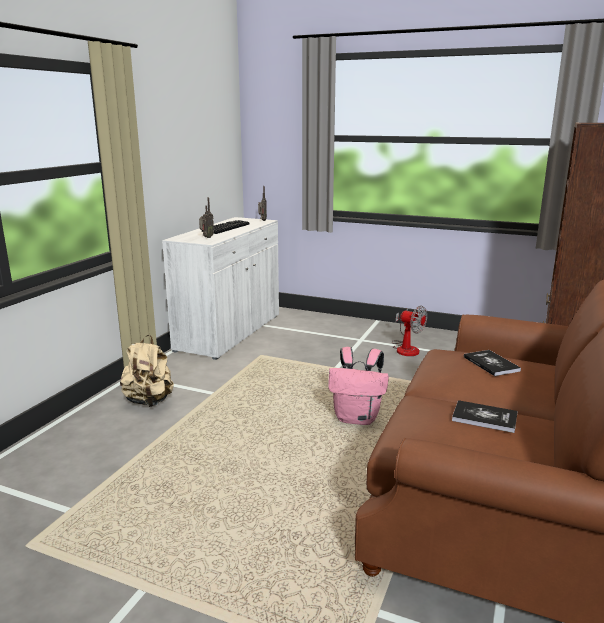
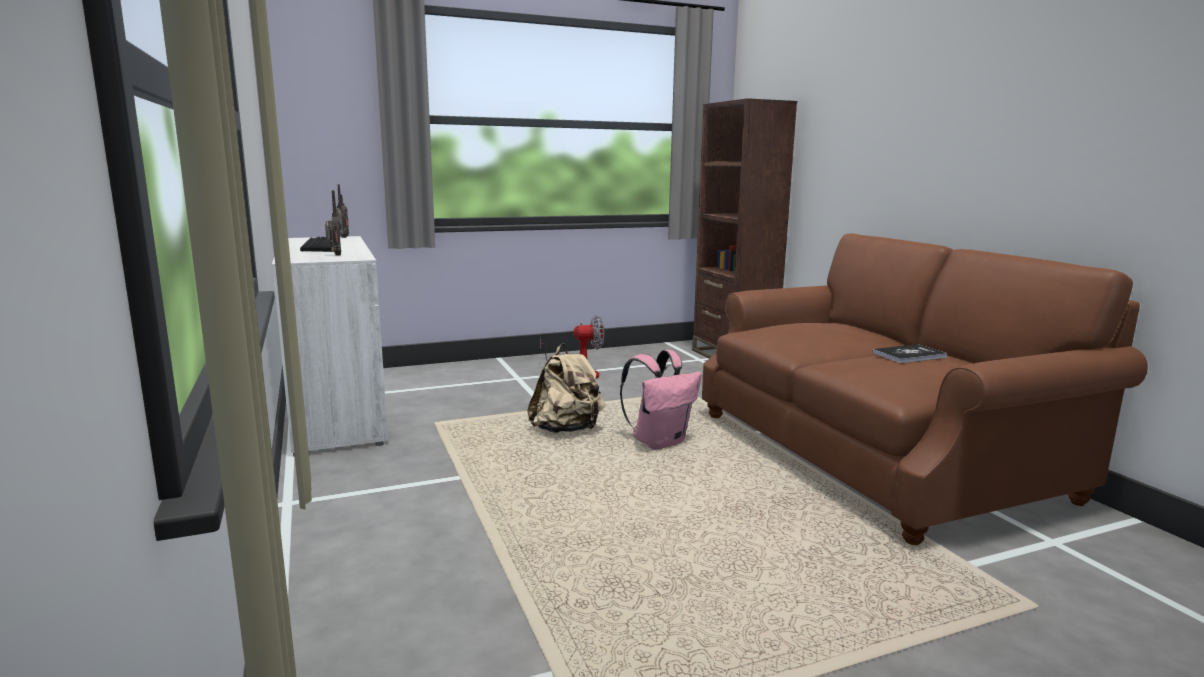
camera: 45 degrees left, 5 degrees down
(149, 401) = (387, 517): beige backpack -> beige backpack (567, 430)
(491, 364) = (813, 326): book -> none

